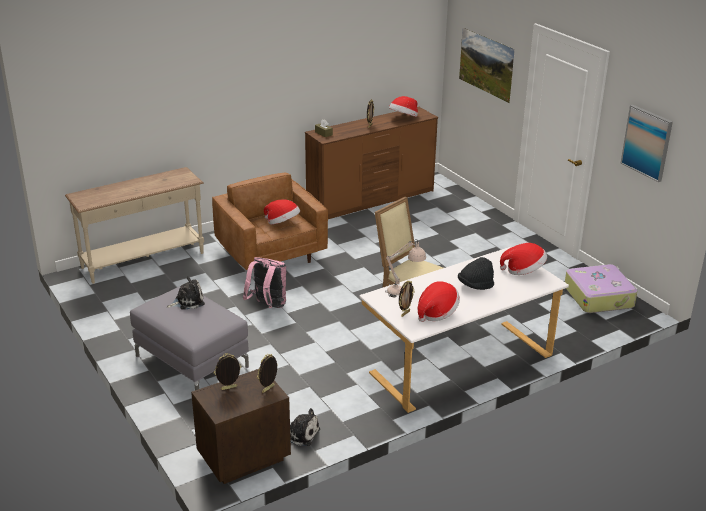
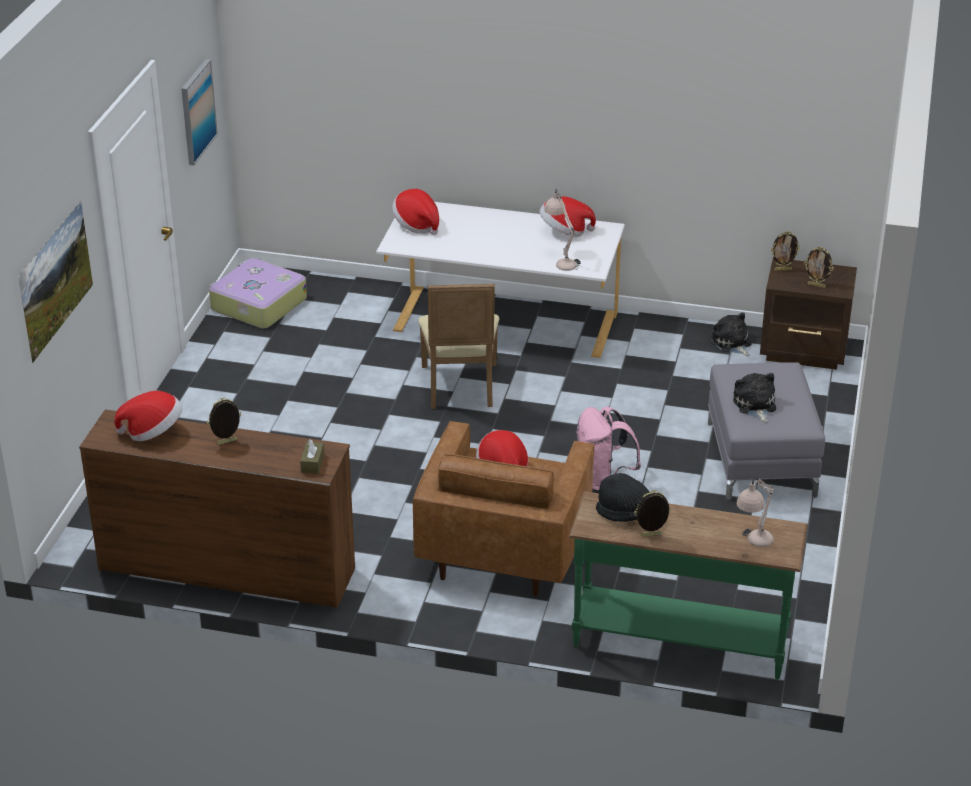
camera: 135 degrees left, 5 degrees up
(97, 193) = (752, 546): none -> beige table lamp
(143, 261) = (680, 640): beige console table -> green console table
(188, 301) = (755, 405): plush toy -> plush toy turned 60 degrees clockwise
(405, 313) = (593, 243): picture frame -> picture frame (651, 536)
(475, 286) = (487, 234): black hat -> black hat (625, 513)

